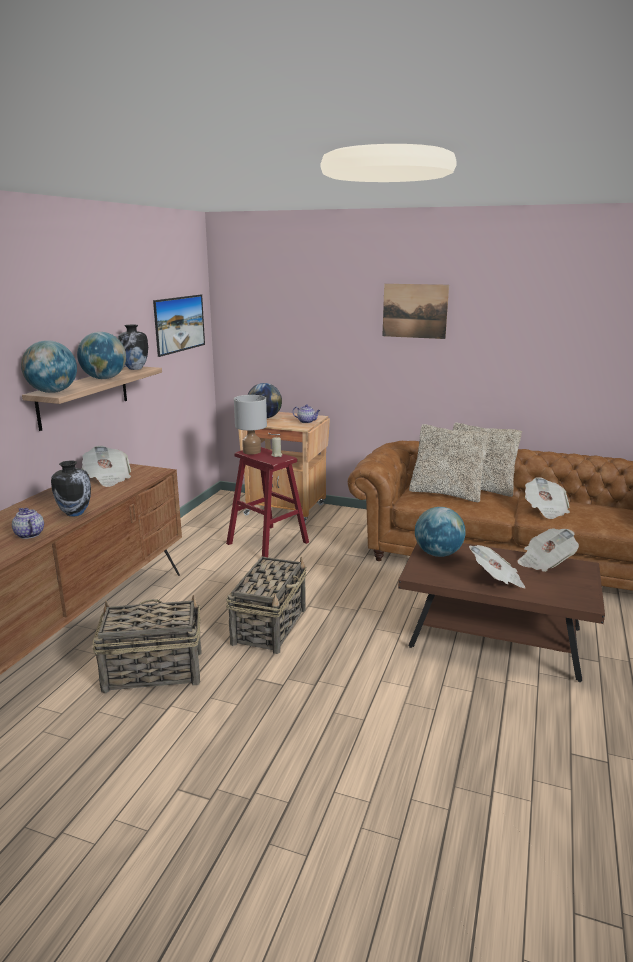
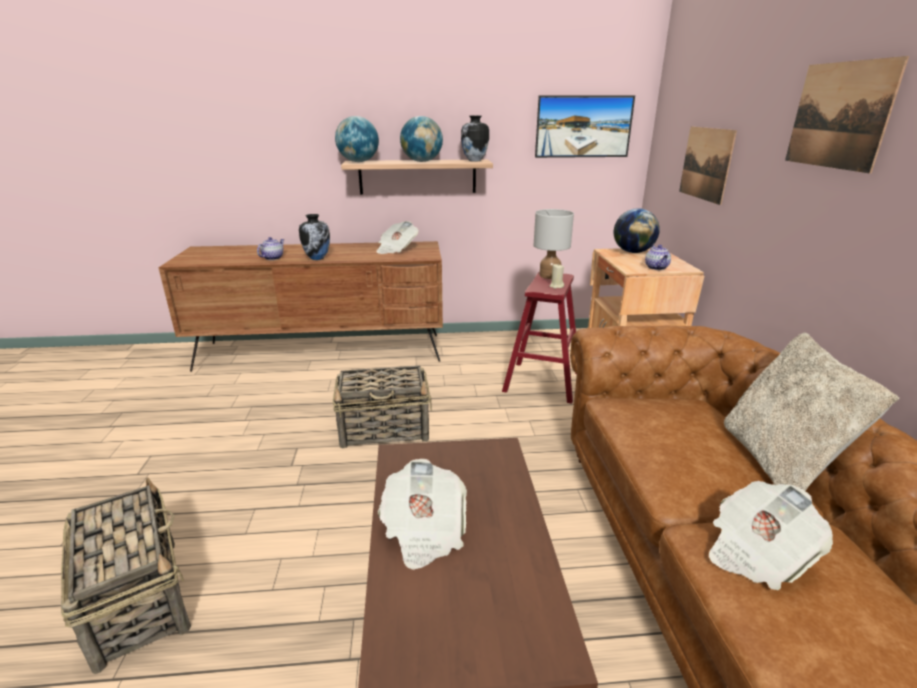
camera: 65 degrees right, 5 degrees up
(152, 671) = (292, 398): basket -> basket (139, 599)
(300, 343) = (706, 164): none -> picture
(438, 554) = (473, 462): globe -> none
(447, 492) = (686, 426): beige pillow -> none
(545, 562) = (529, 586): newspaper -> none

